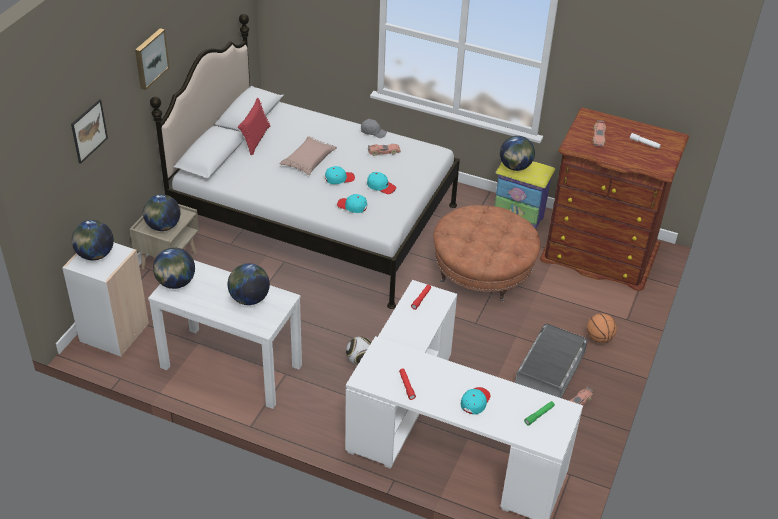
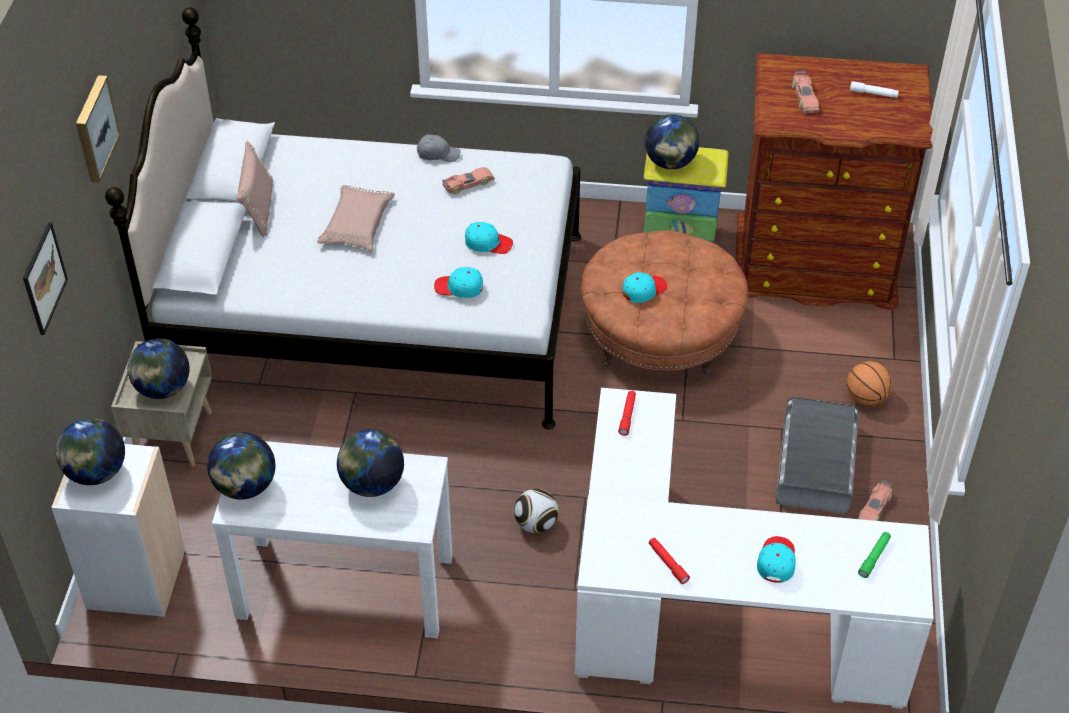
camera: 15 degrees left, 5 degrees up
(255, 139) = (259, 208): red pillow -> beige pillow
(339, 178) = (419, 245): turquoise cap -> turquoise cap (643, 290)

